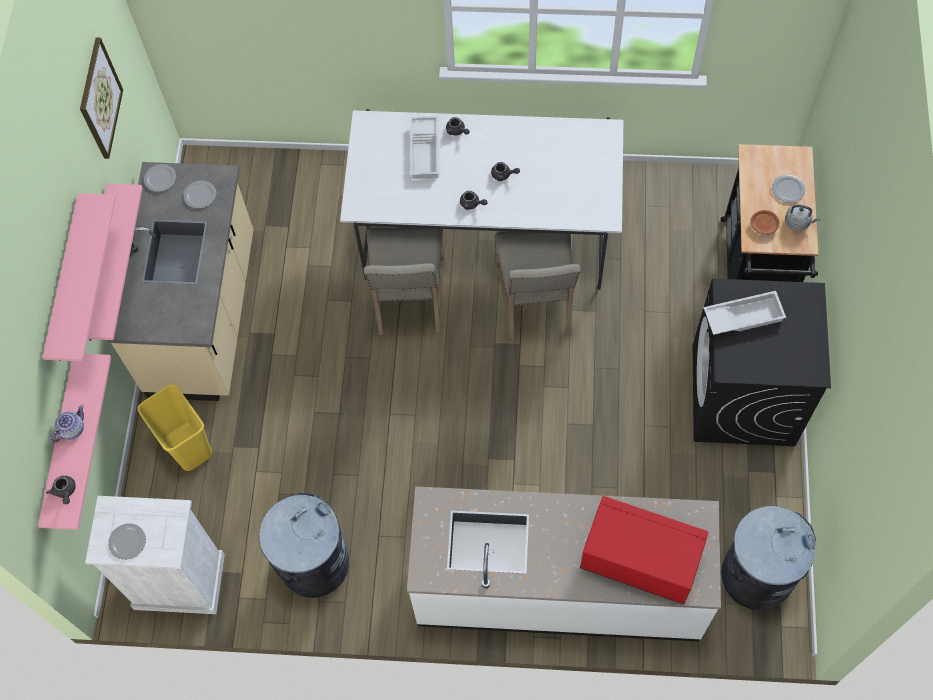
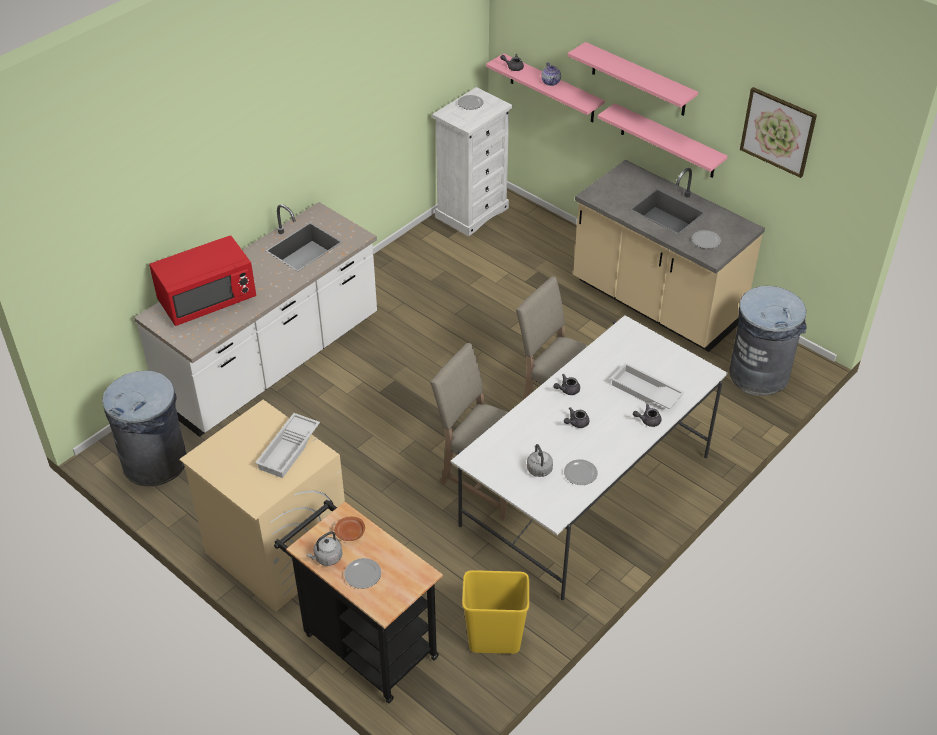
camera: 125 degrees right, 20 degrees down
(159, 179) = (740, 229): plate -> plate (580, 473)
(187, 447) = (559, 252): yellow trash can -> yellow trash can (495, 639)
(313, 563) = (419, 267): grey trash can -> grey trash can (759, 374)
(575, 166) = (540, 471): none -> grey kettle
(743, 396) = (276, 551): black washing machine -> beige washing machine

